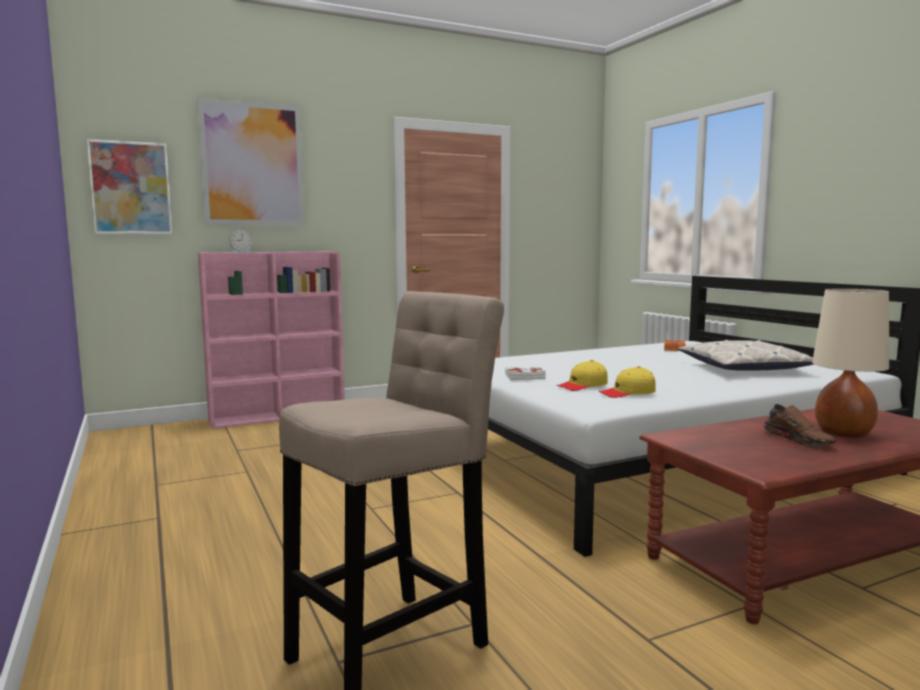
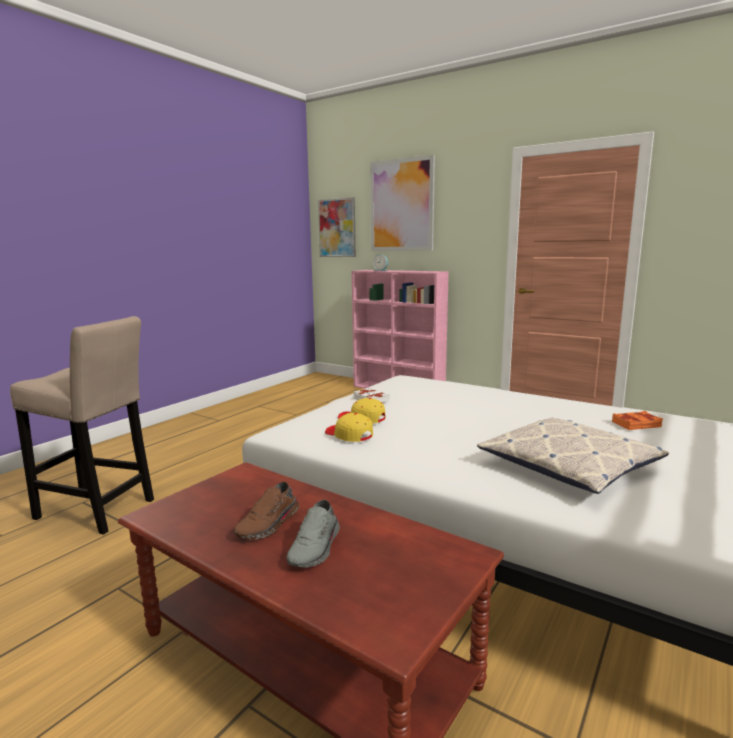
camera: 60 degrees right, 5 degrees up
(843, 433) = (316, 548): beige table lamp -> grey shoe

